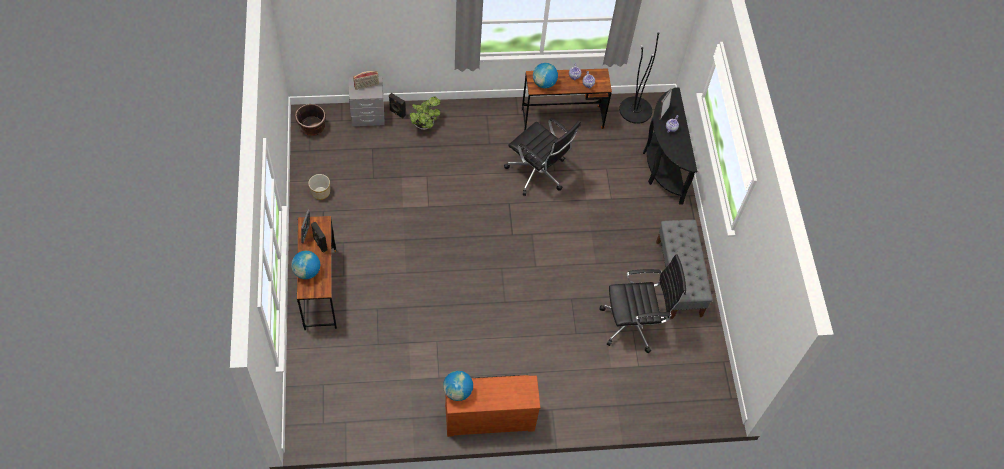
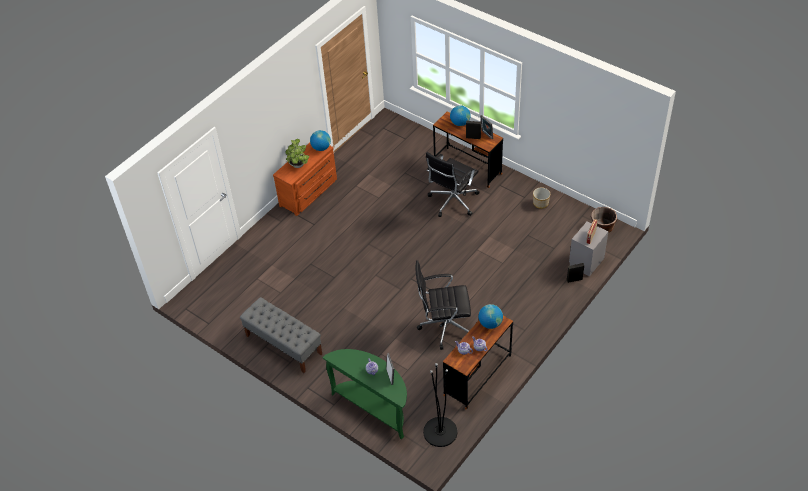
camera: 140 degrees right, 10 degrees down
(424, 124) = (549, 289): potted plant -> potted plant (298, 166)
(634, 324) = (283, 297): black office chair -> black office chair (452, 201)
(662, 166) = (374, 407): black console table -> green console table

